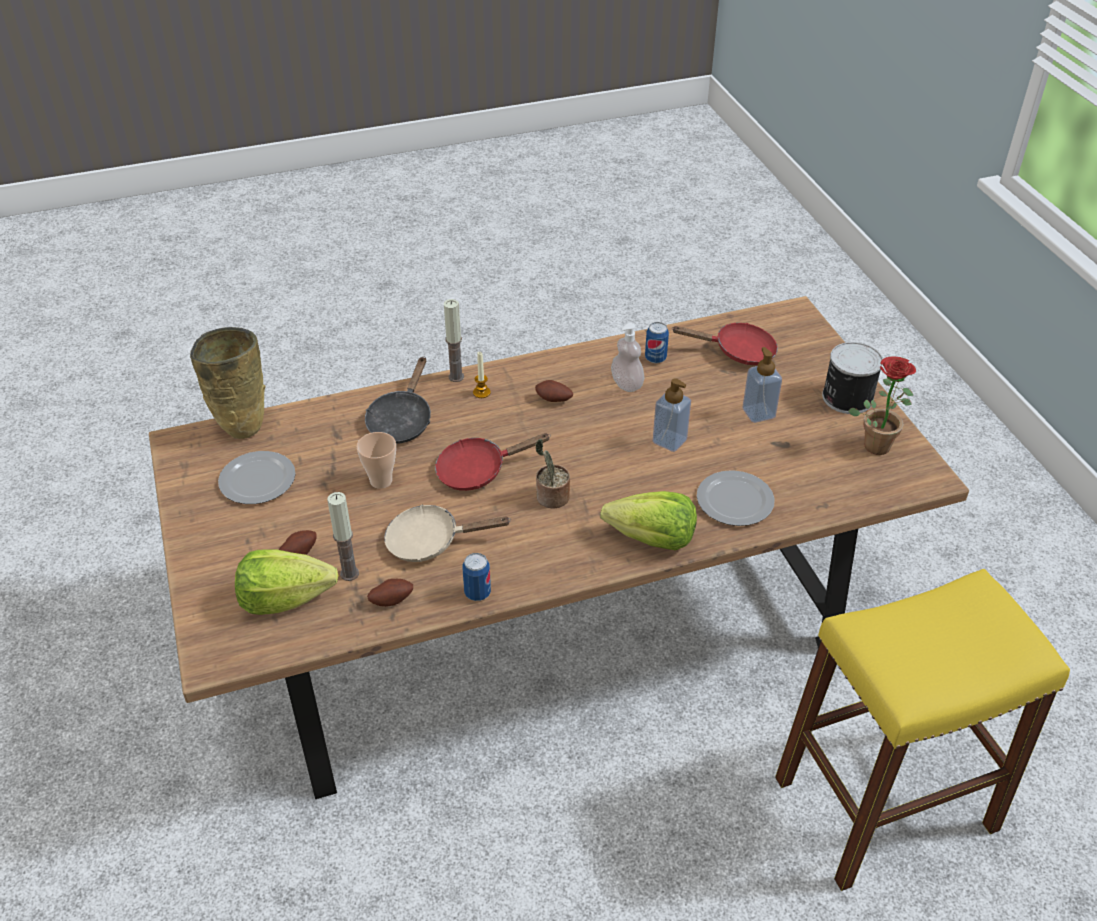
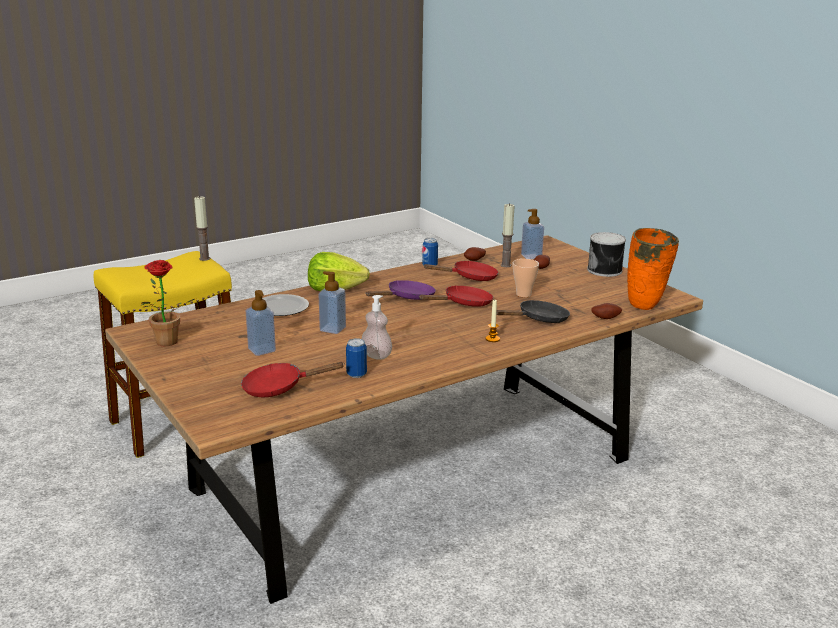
camera: 165 degrees right, 20 degrees down
(243, 425) = (645, 307): beige vase -> orange vase
(256, 481) = (601, 287): plate -> none
(285, 599) = (531, 256): lettuce -> soap dispenser
(401, 420) = (539, 319): black frying pan -> black frying pan turned 60 degrees clockwise
(431, 541) = (470, 277): beige frying pan -> red frying pan
(456, 377) = (521, 345): candle -> candle (204, 258)
(551, 498) = (407, 298): potted plant -> purple frying pan
(553, 400) = (432, 340): potato -> potato (605, 318)
(846, 397) = (182, 367): can -> can (605, 270)

